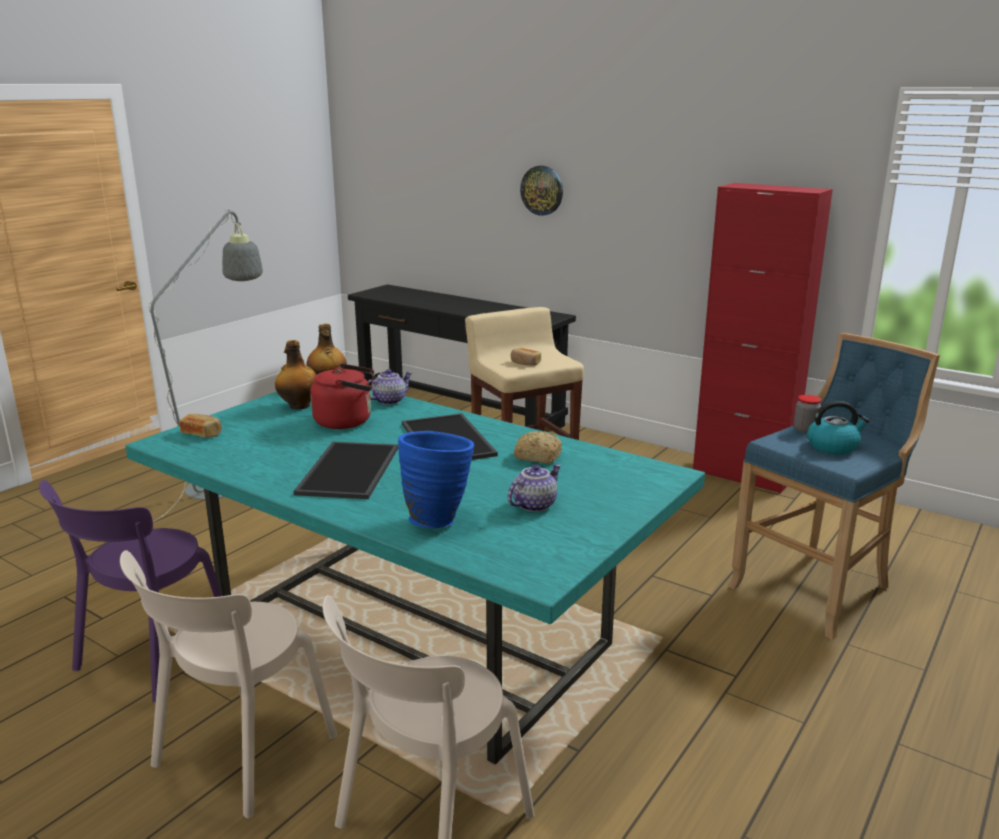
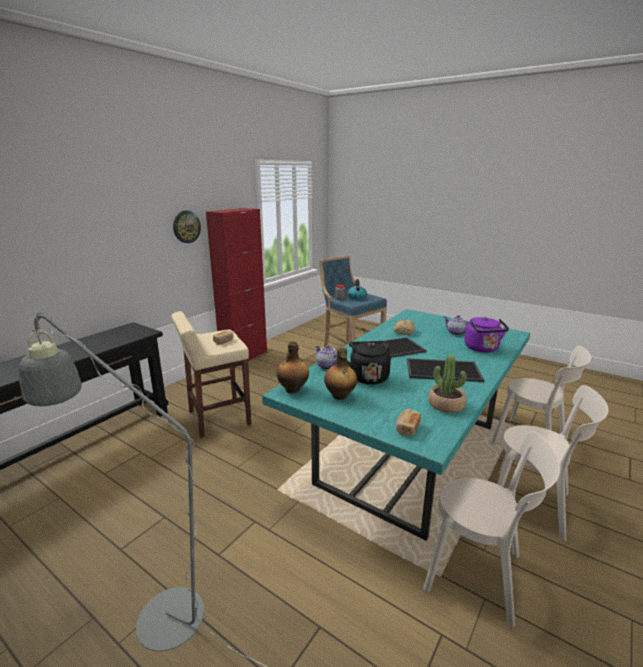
camera: 90 degrees left, 0 degrees up
(150, 659) = (479, 574): purple chair -> beige chair
(240, 459) = (446, 405): none -> potted plant
(347, 421) = (368, 376): red kettle -> black kettle
(438, 519) = (482, 349): blue vase -> purple kettle
(542, 190) = (80, 240): wall clock -> wall clock (186, 227)

